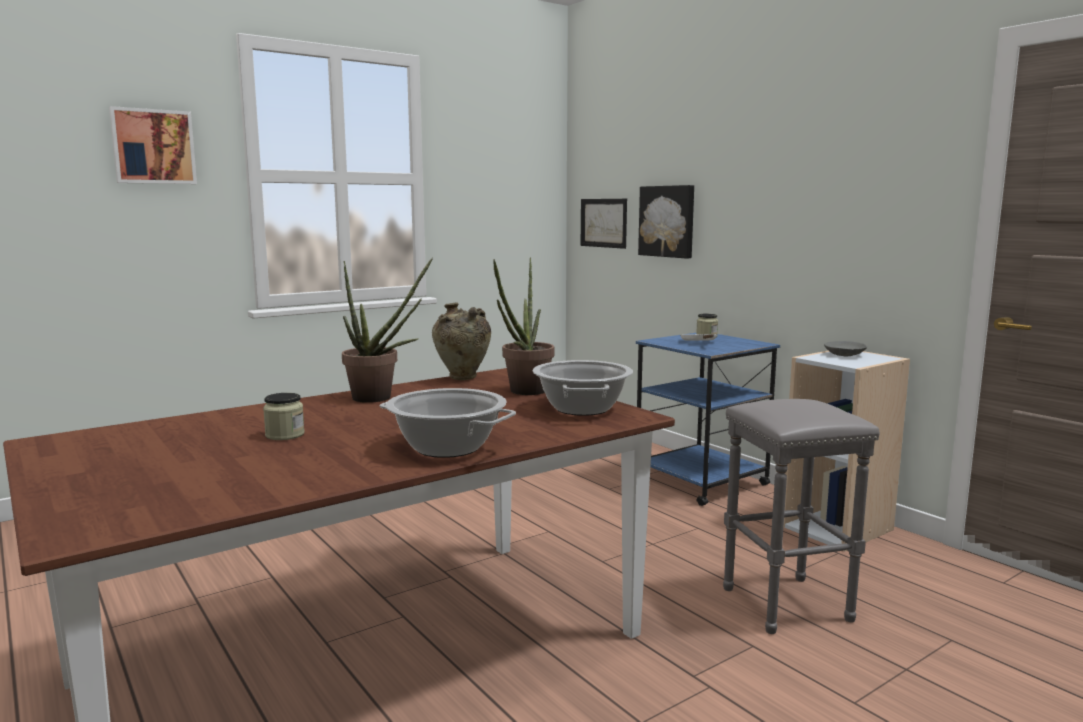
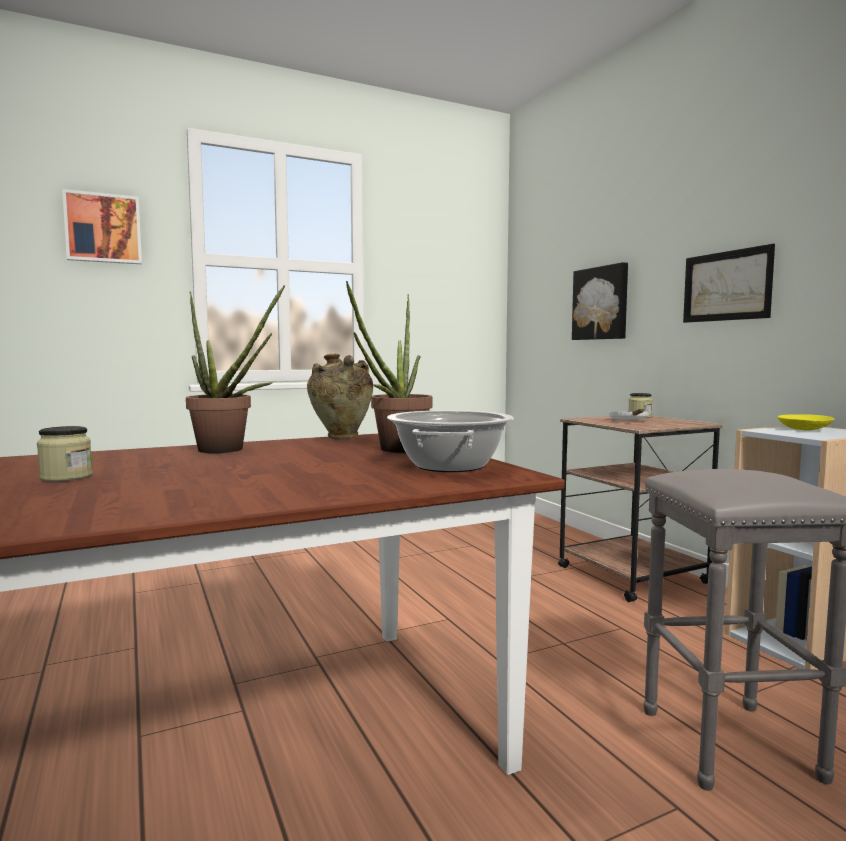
camera: 10 degrees right, 5 degrees down
(448, 447) = (233, 497): cooking pot -> none
(603, 223) = (539, 312): picture -> picture (726, 286)
(702, 482) = (633, 576): blue cart -> brown cart
(844, 355) = (804, 429): grey bowl -> yellow bowl

